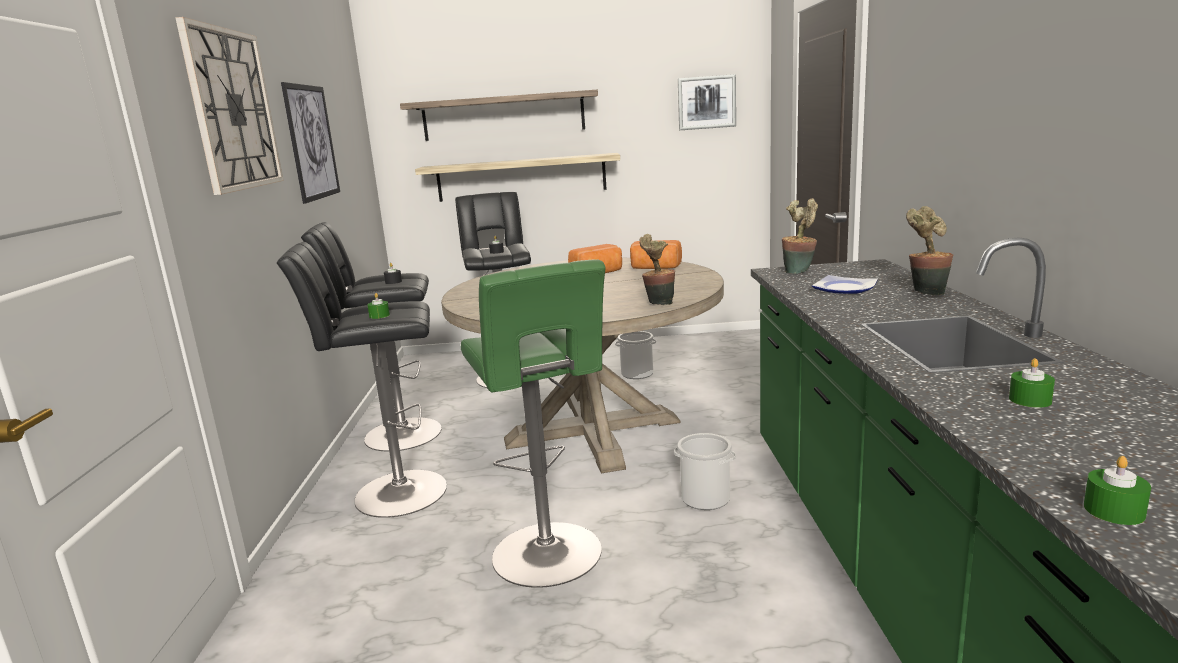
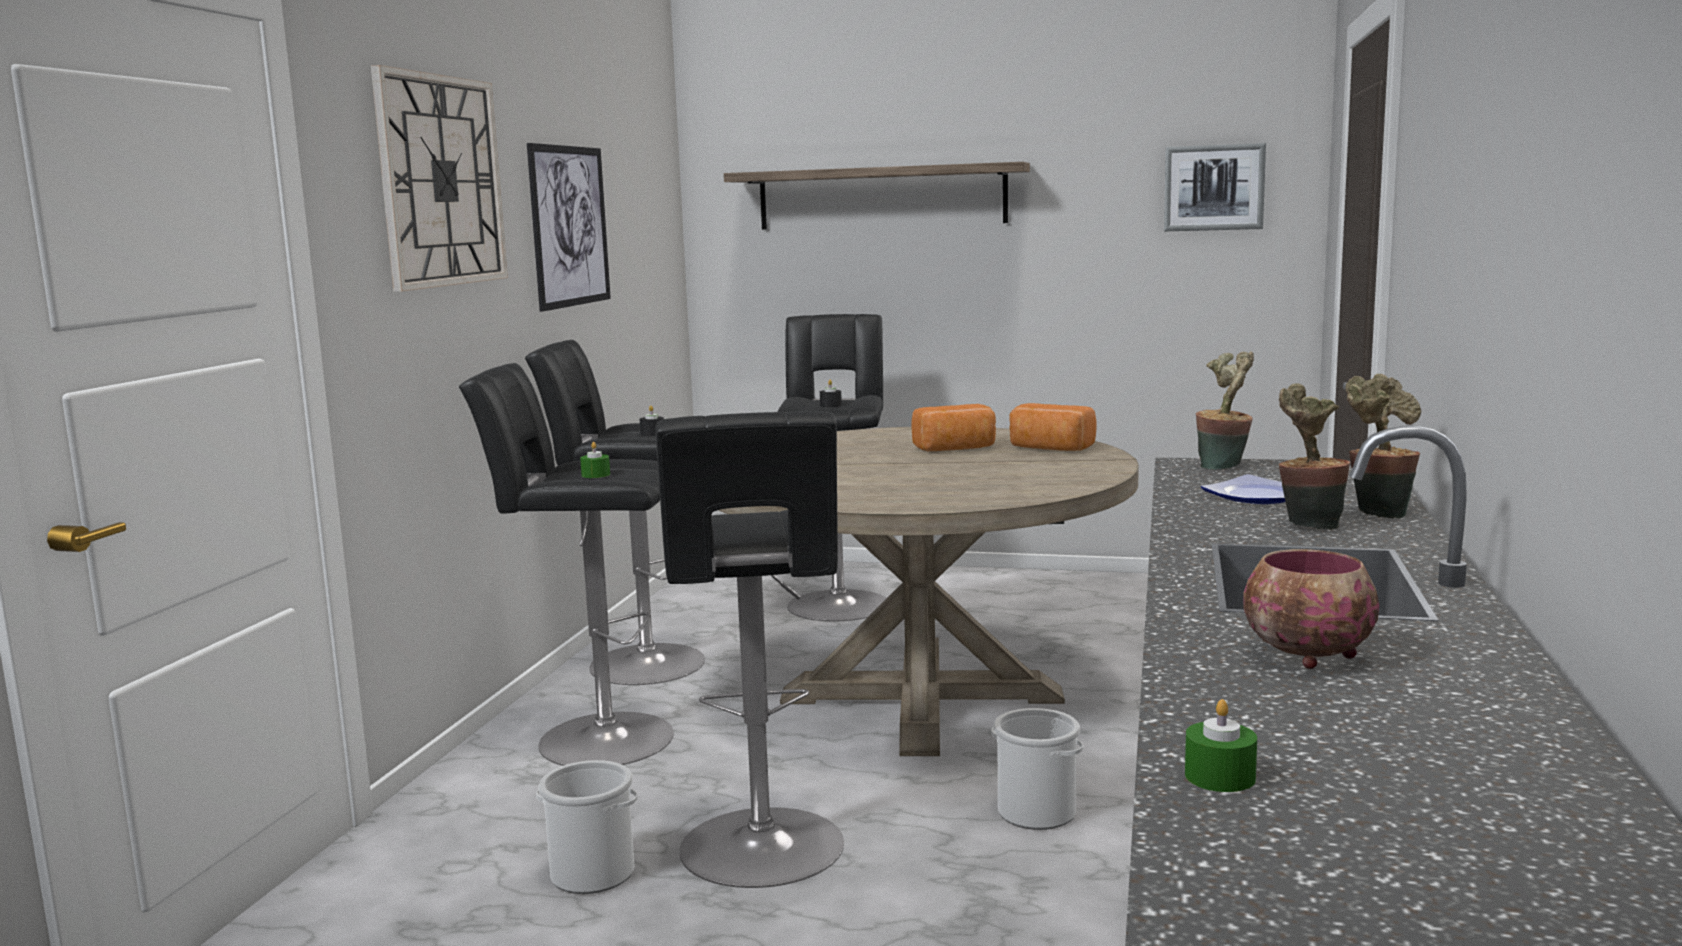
camera: 15 degrees right, 5 degrees down
(521, 177) = (902, 293): shelf -> none
(550, 557) = (763, 852): green stool -> black stool
(637, 373) = (1040, 624): bucket -> bucket (593, 874)
(658, 303) = (998, 497): potted plant -> potted plant (1307, 525)
(1030, 400) = (1308, 657): green candle -> bowl

